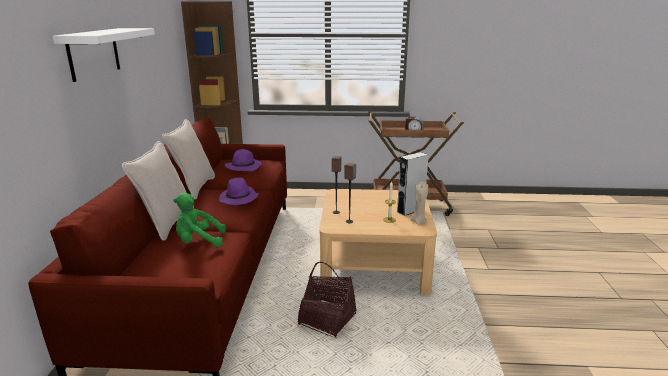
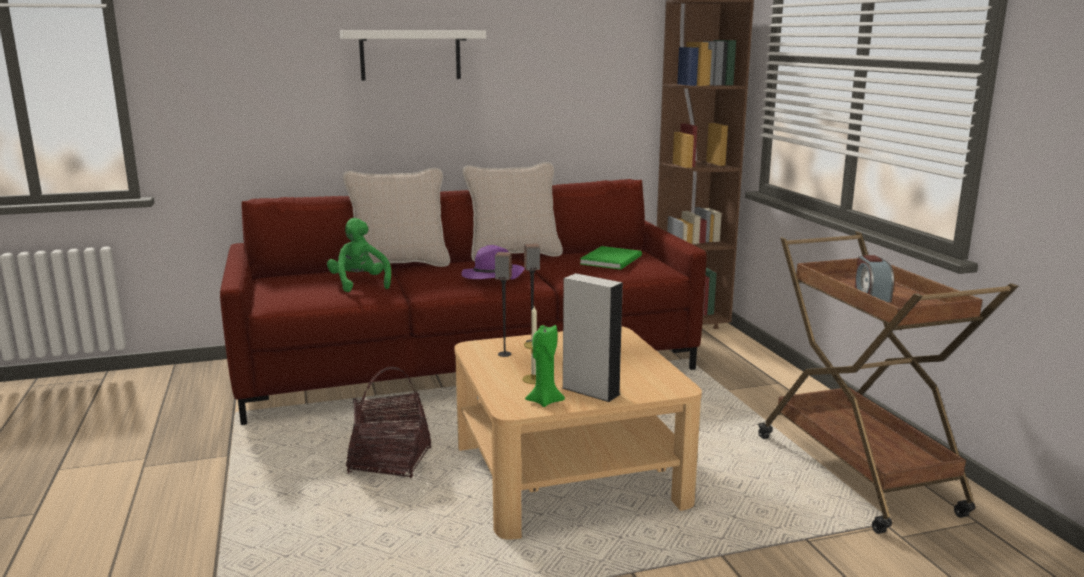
camera: 70 degrees right, 5 degrees down
(244, 167) = (613, 260): purple hat -> green book
(418, 221) = (544, 401): beige candle -> green candle

